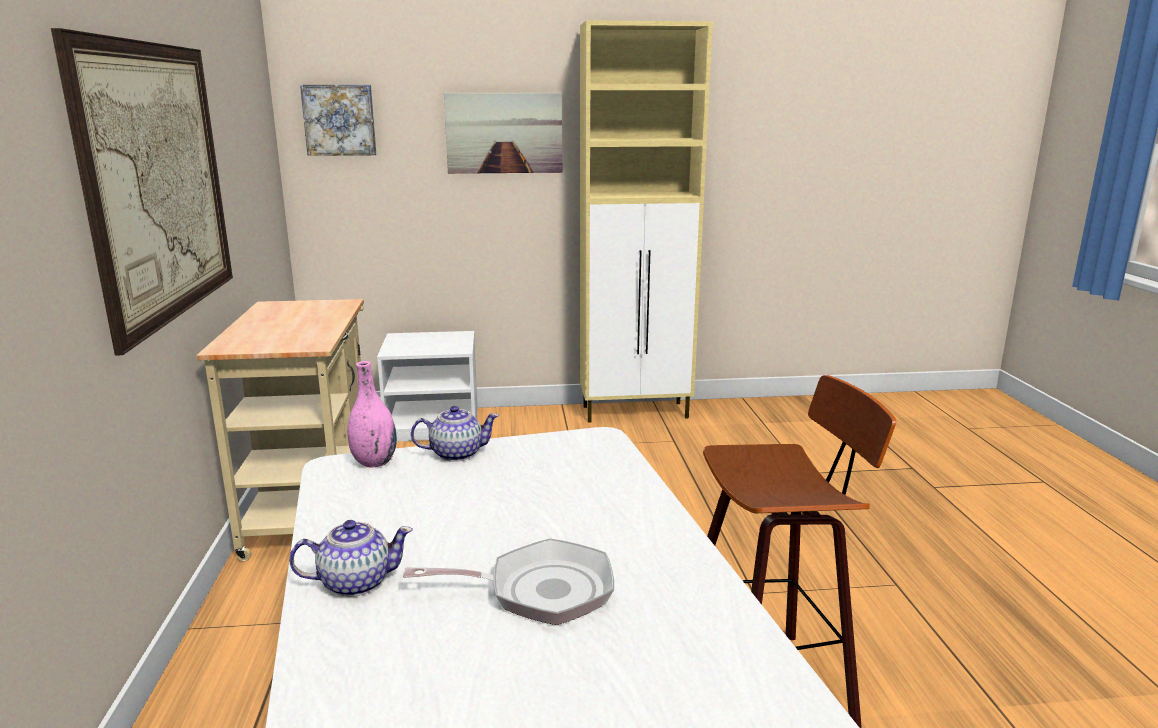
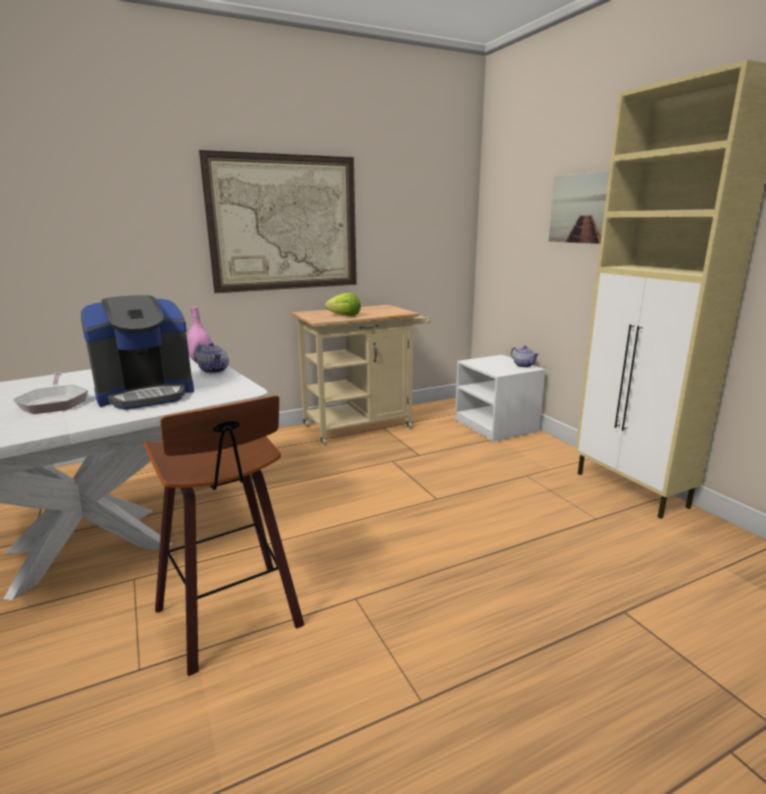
camera: 70 degrees right, 0 degrees up
(306, 330) = (344, 316): none -> lettuce
(339, 120) = (503, 201): picture -> none
(355, 582) = (78, 377): teapot -> teapot (523, 365)
(555, 506) = (146, 394): none -> coffee machine

